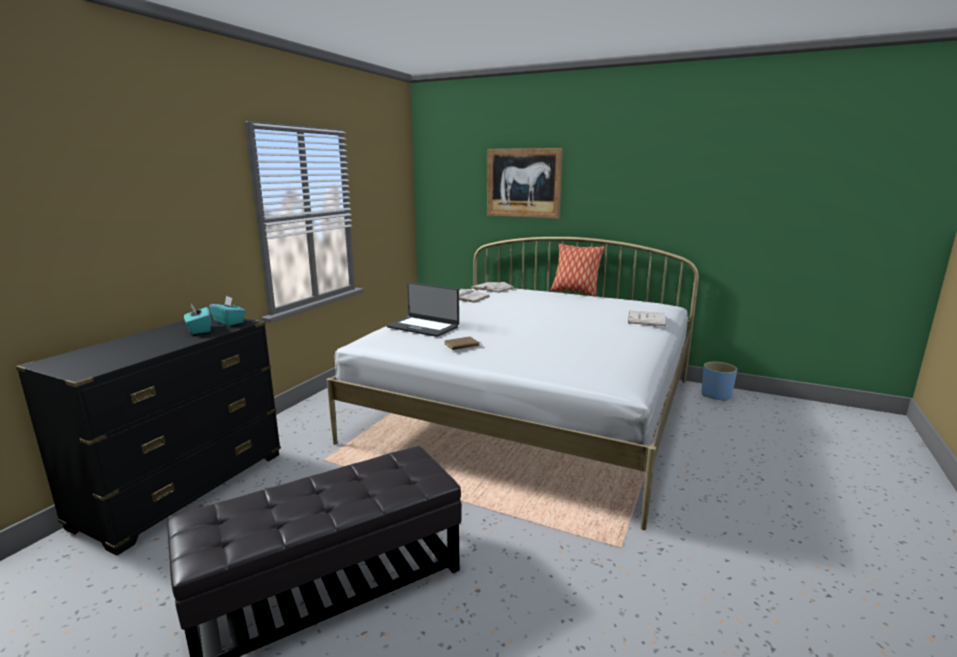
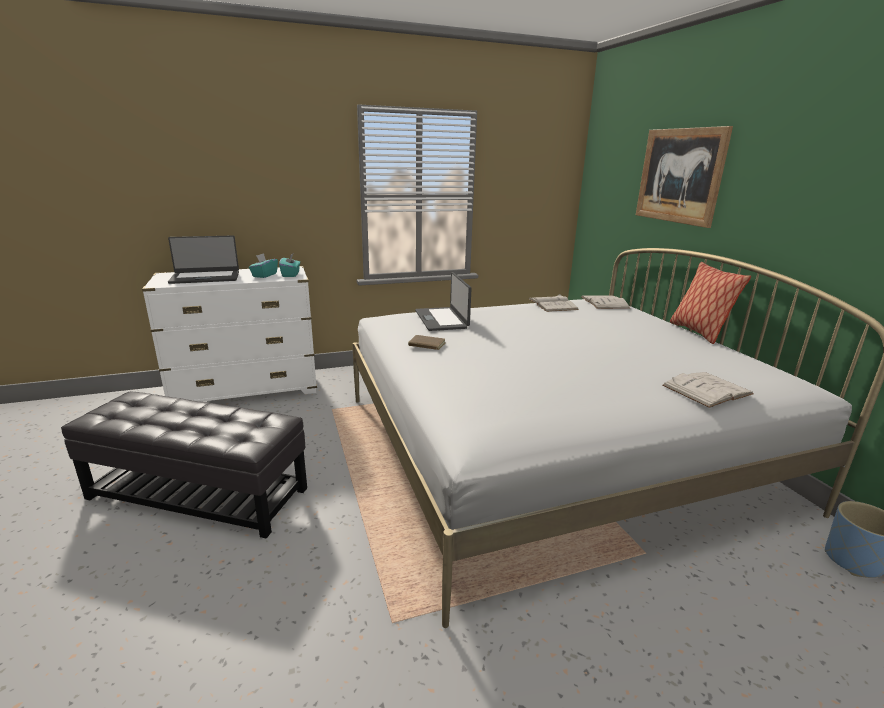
camera: 45 degrees right, 5 degrees up
(126, 350) = (205, 277): none -> laptop
(184, 489) = (247, 390): black dresser -> white dresser

